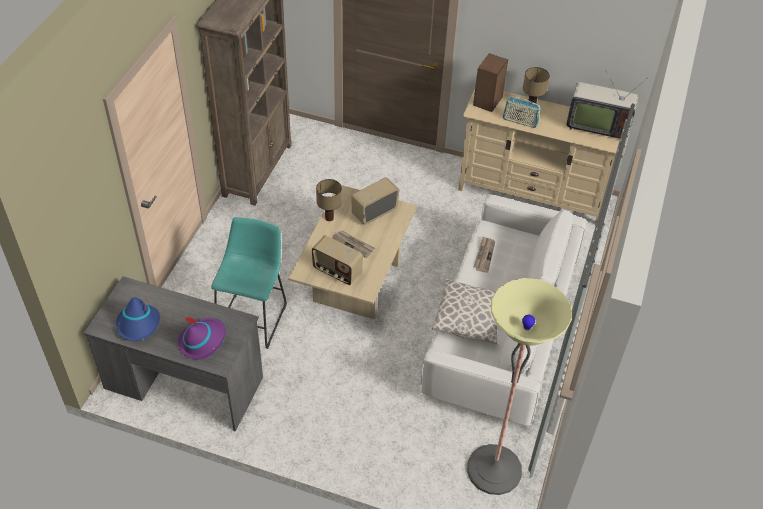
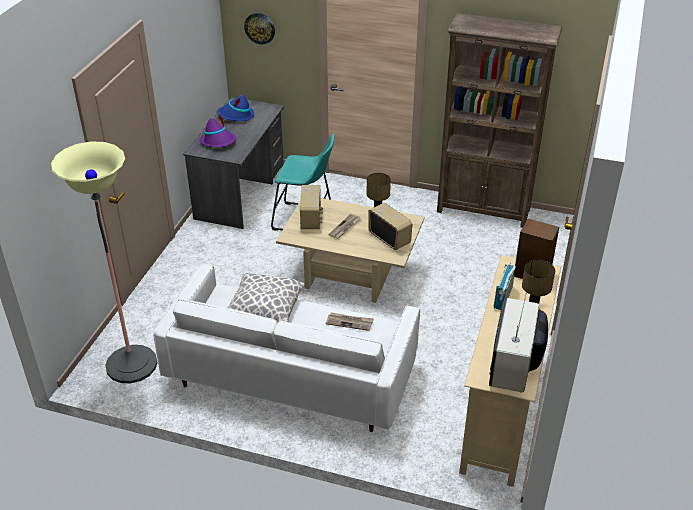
camera: 90 degrees right, 10 degrees down
(79, 226) = (260, 28): none -> wall clock
(337, 271) = (311, 219): radio -> radio turned 150 degrees clockwise

